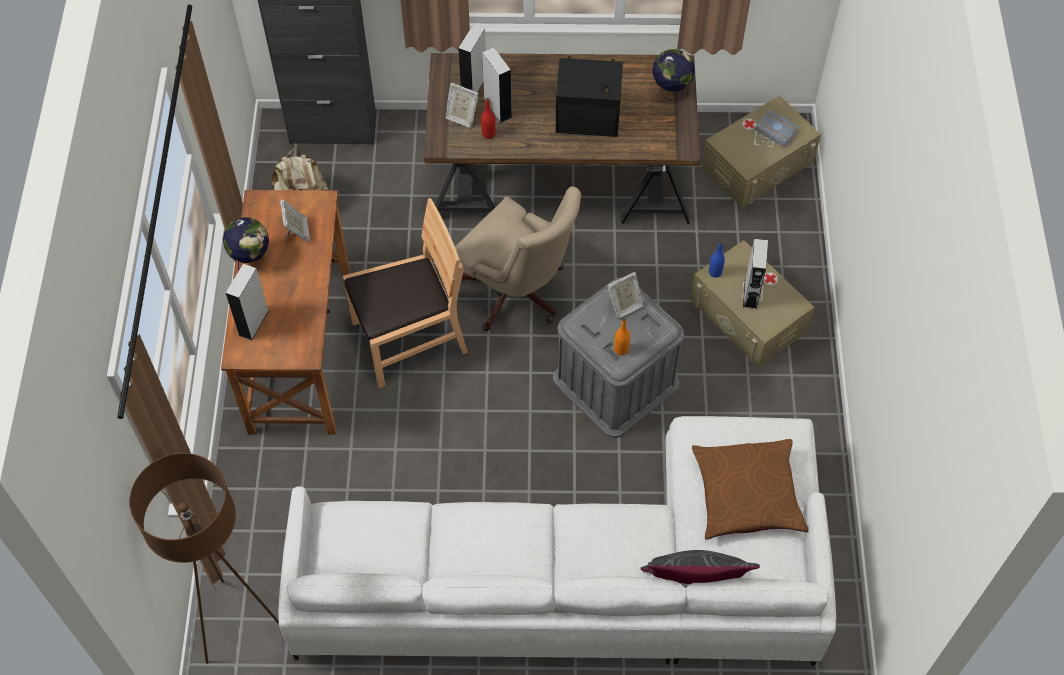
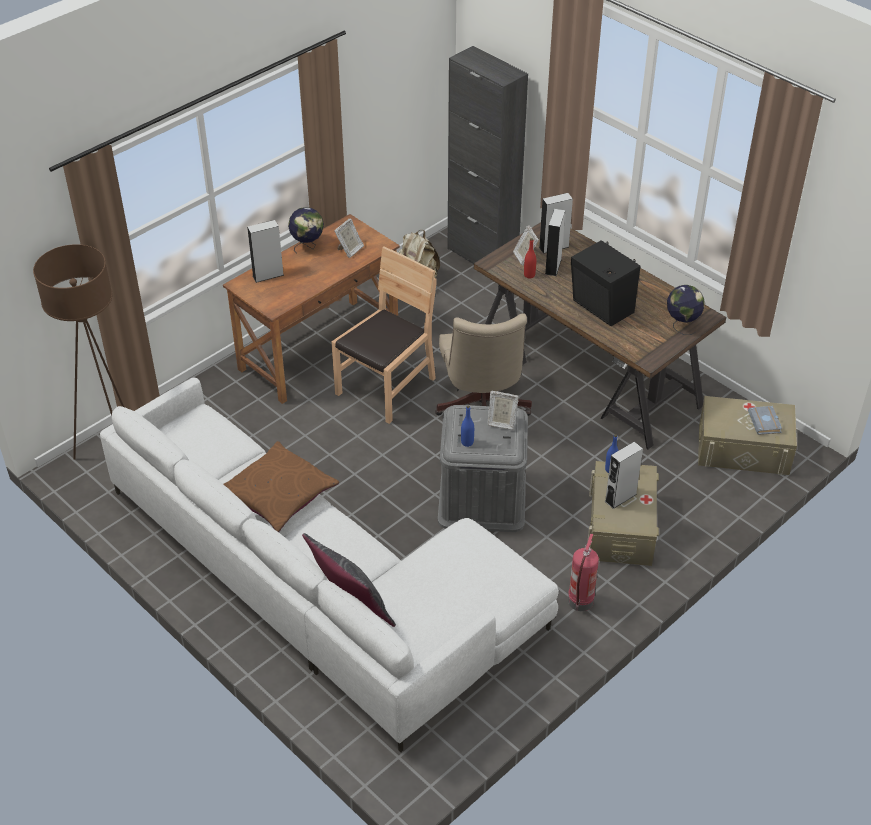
camera: 45 degrees right, 15 degrees down
(409, 339) = (386, 387): brown chair -> brown chair turned 75 degrees counterclockwise
(621, 349) = (467, 442): orange bottle -> blue bottle
(747, 495) = (452, 587): brown pillow -> brown pillow (278, 494)
(793, 411) = (580, 602): none -> fire extinguisher

